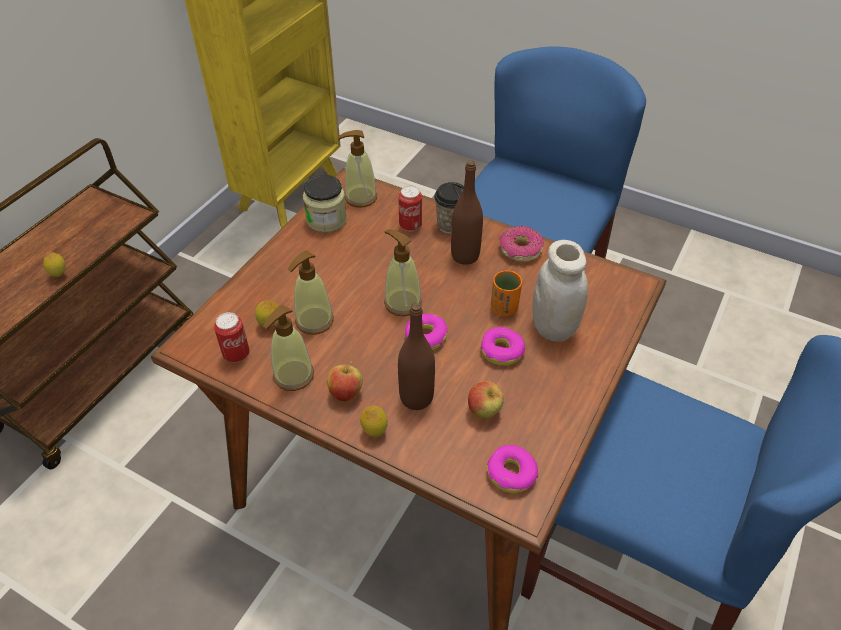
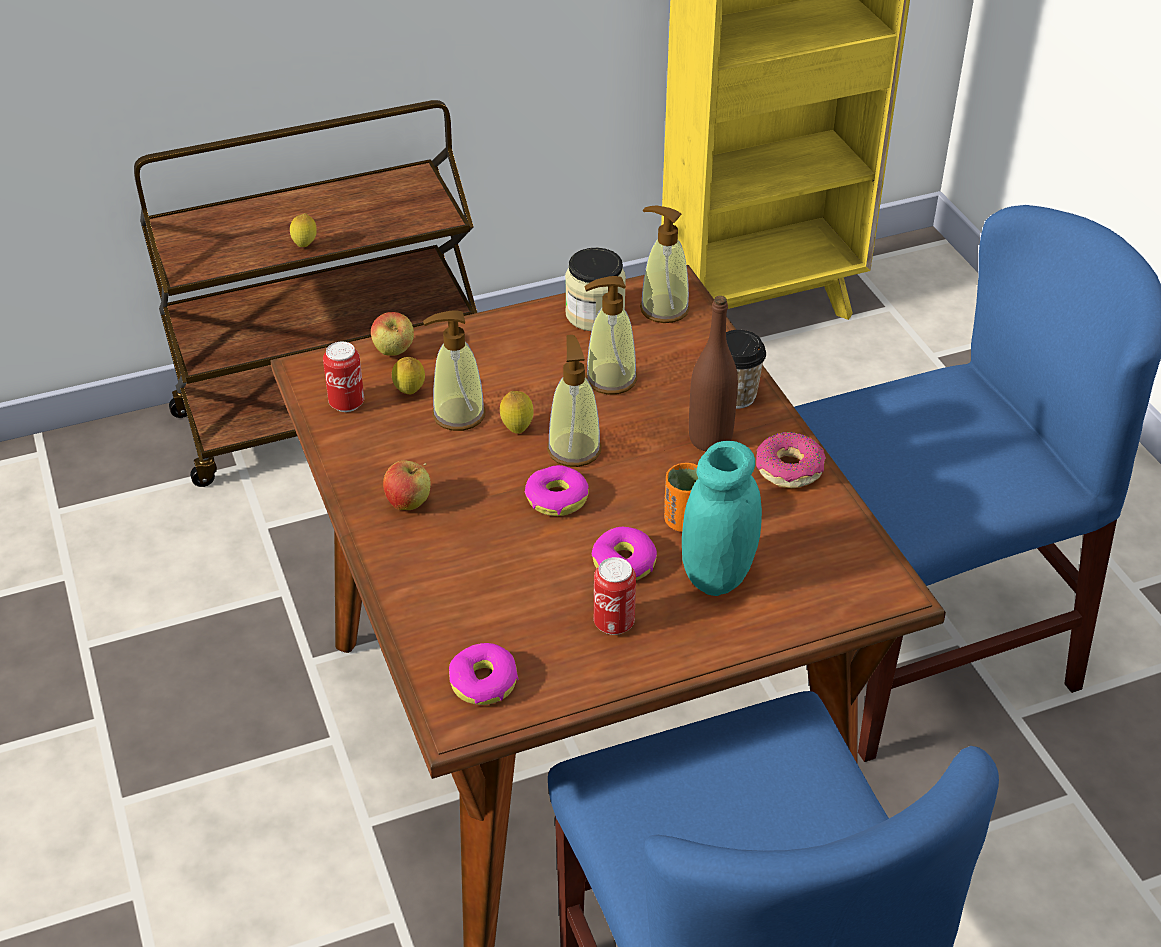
camera: 40 degrees right, 5 degrees down
(293, 376) = (377, 456): soap dispenser -> soap dispenser (610, 379)
(374, 432) = (394, 556): lemon -> lemon (517, 429)
(410, 225) = (685, 371): can -> can (614, 623)
(416, 397) = (474, 551): brown bottle -> none
(484, 411) = (528, 608): apple -> apple (394, 353)
(553, 327) = (718, 575): white jar -> turquoise jar

